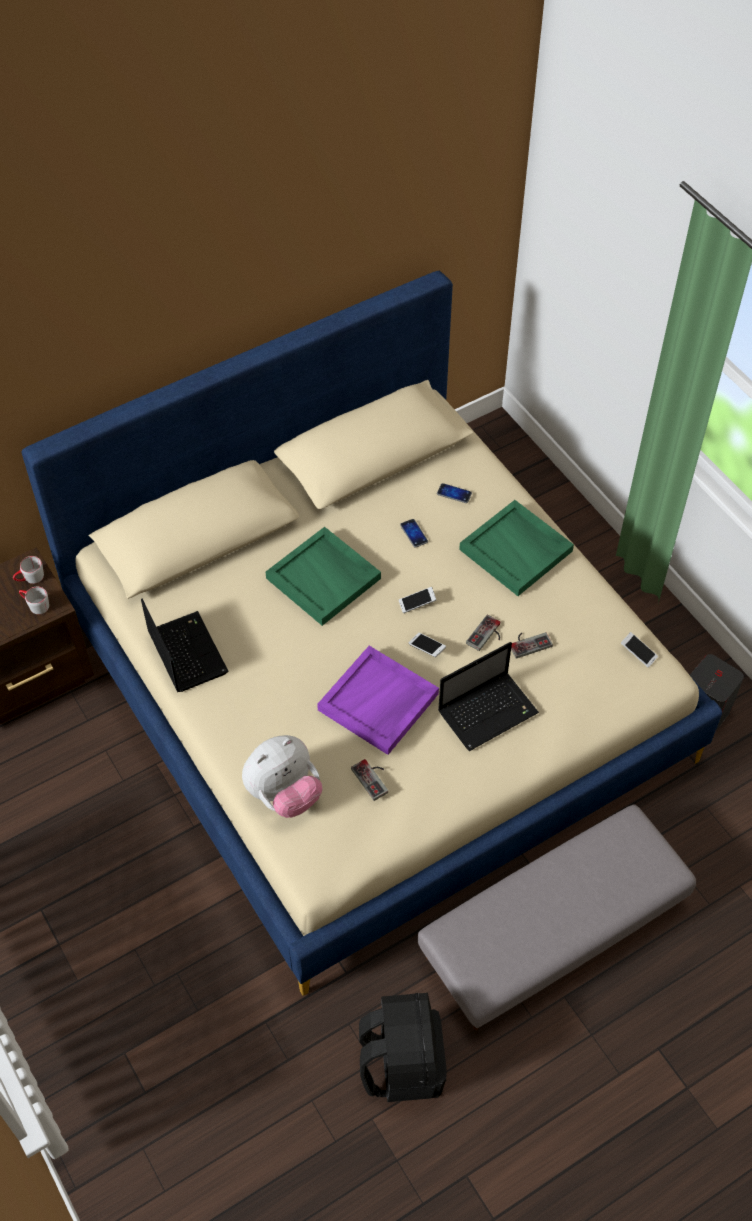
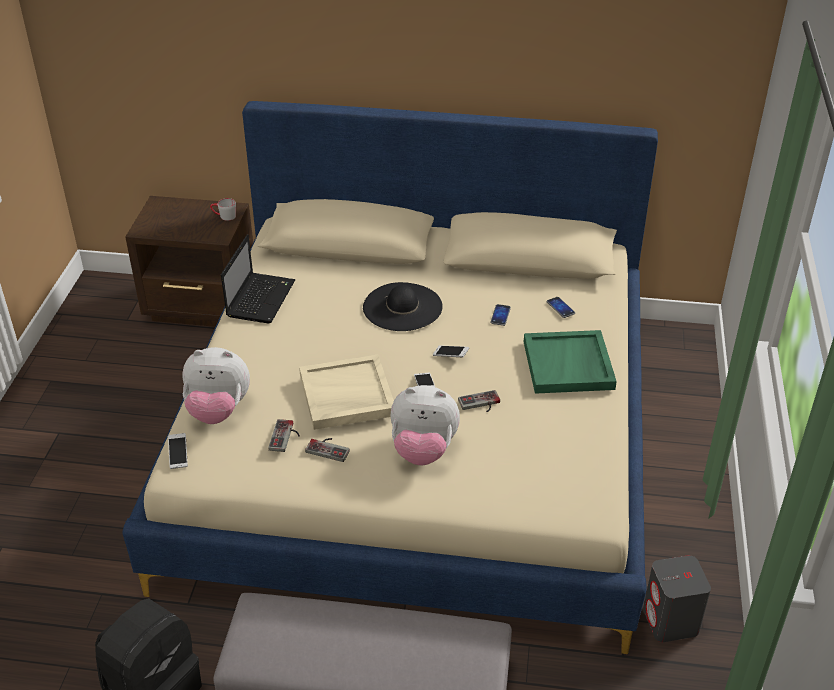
camera: 40 degrees right, 15 degrees down
(35, 605) = (209, 230): grey mug -> none
(324, 578) = (402, 307): green tray -> black hat
(378, 703) = (346, 395): purple tray -> beige tray
(489, 711) = (423, 450): laptop -> plush toy
(528, 642) = (508, 426): game controller -> game controller (329, 448)
(638, 653) = (593, 485): phone -> phone (178, 455)

